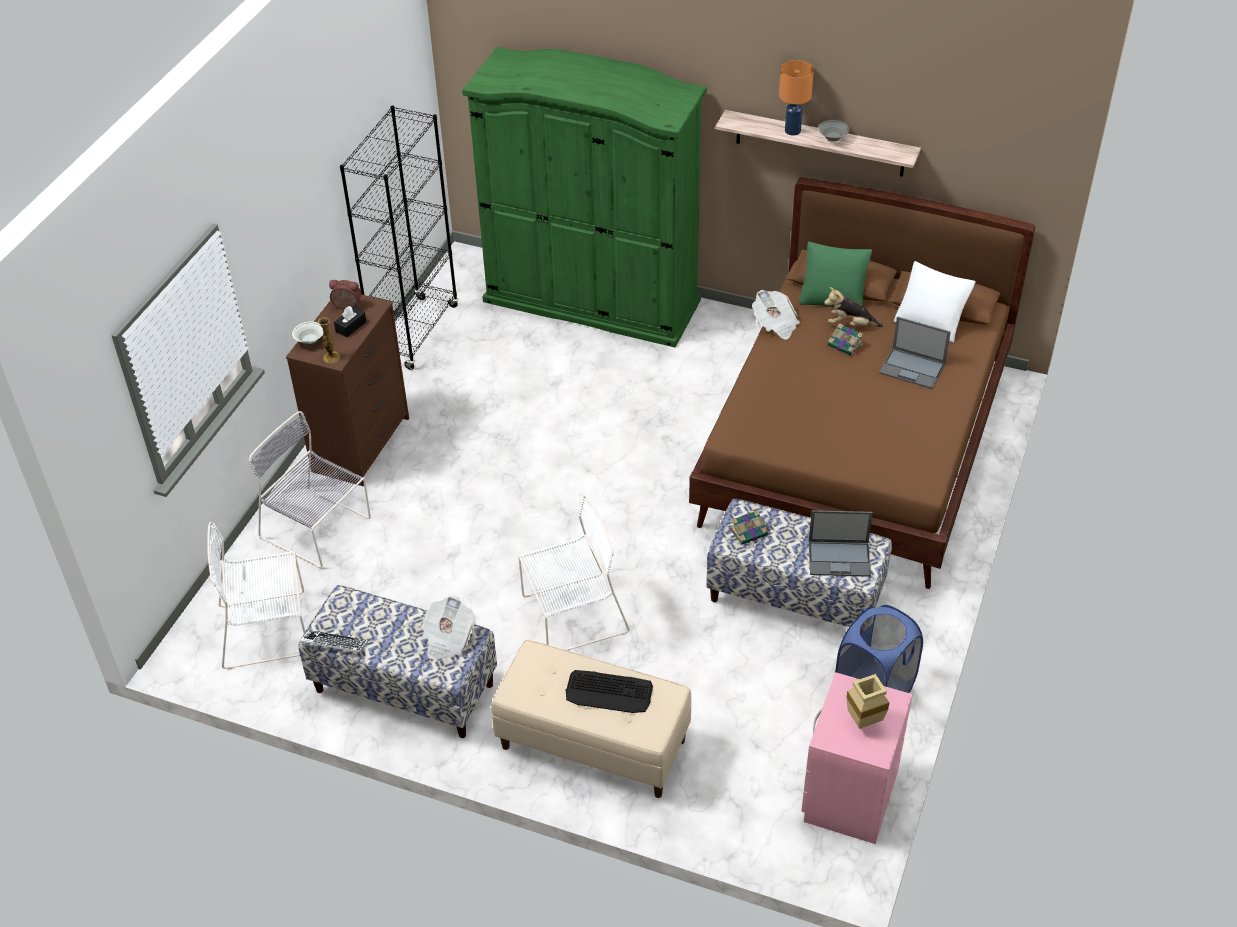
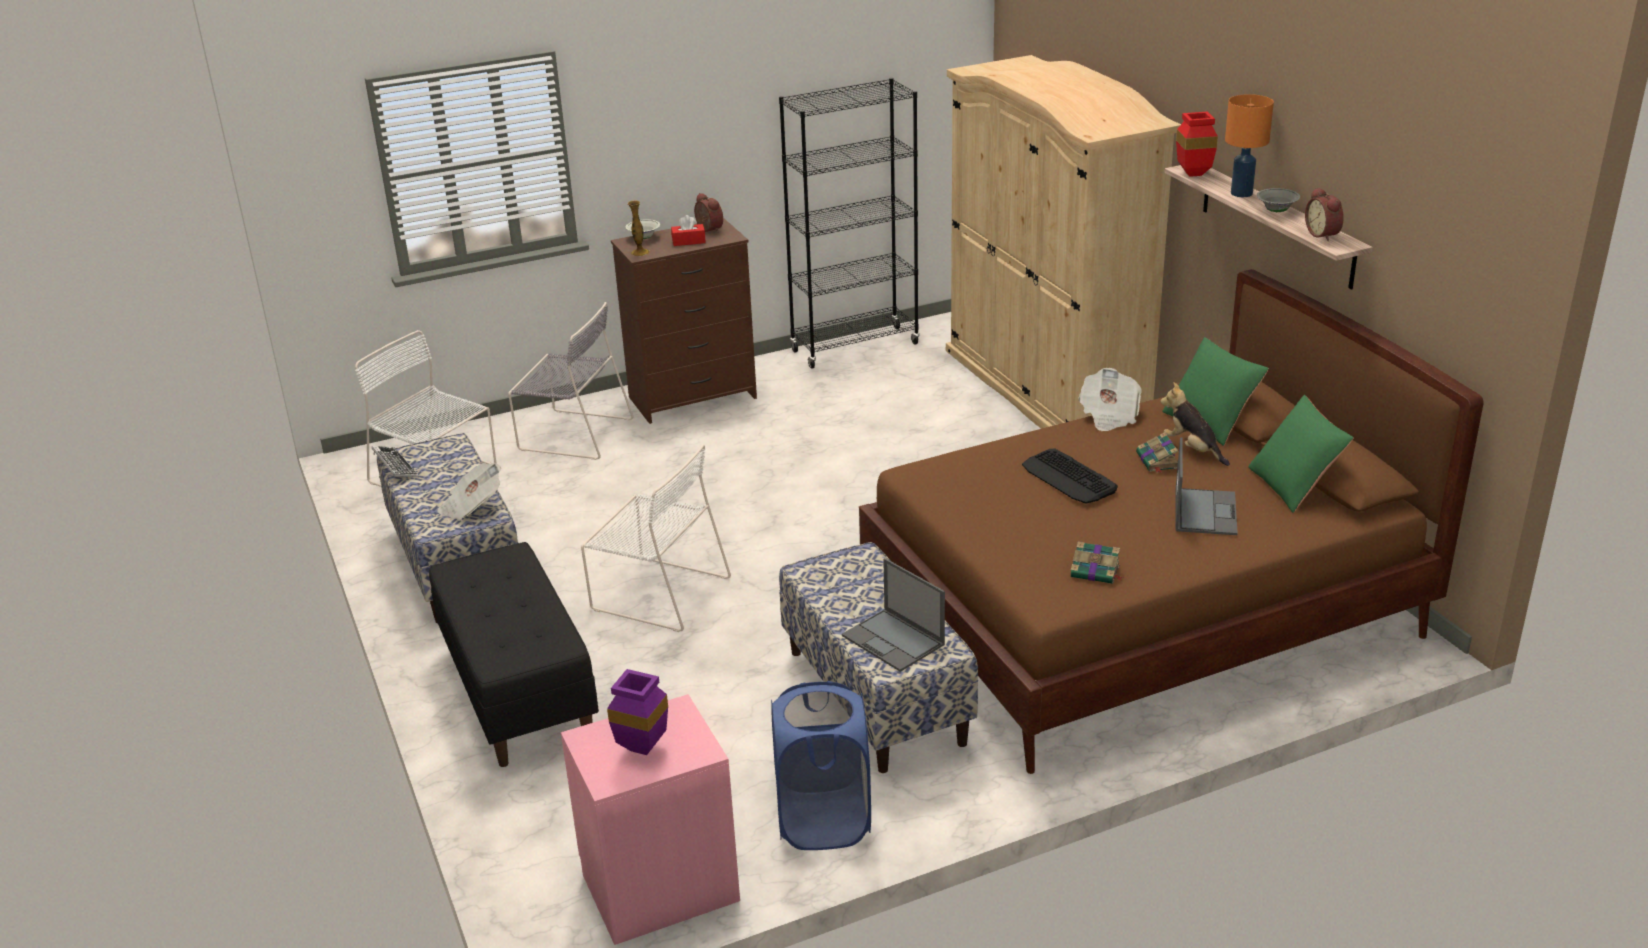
camera: 45 degrees right, 15 degrees down
(318, 529) = (572, 434): grey chair -> grey chair turned 120 degrees clockwise
(351, 326) = (688, 241): black tissue box -> red tissue box
(592, 300) = (1046, 389): green wardrobe -> beige wardrobe
(592, 744) = (517, 691): beige bench -> black bench
(609, 692) = (520, 615): keyboard -> keyboard (1069, 478)
(740, 125) = (1192, 174): none -> red vase
(749, 532) = (842, 573): book -> book (1096, 572)
(863, 723) = (639, 748): beige vase -> purple vase
(884, 149) = (1324, 234): none -> alarm clock
(913, 368) = (1204, 511): laptop -> laptop turned 150 degrees counterclockwise
(930, 322) = (1294, 486): white pillow -> green pillow

